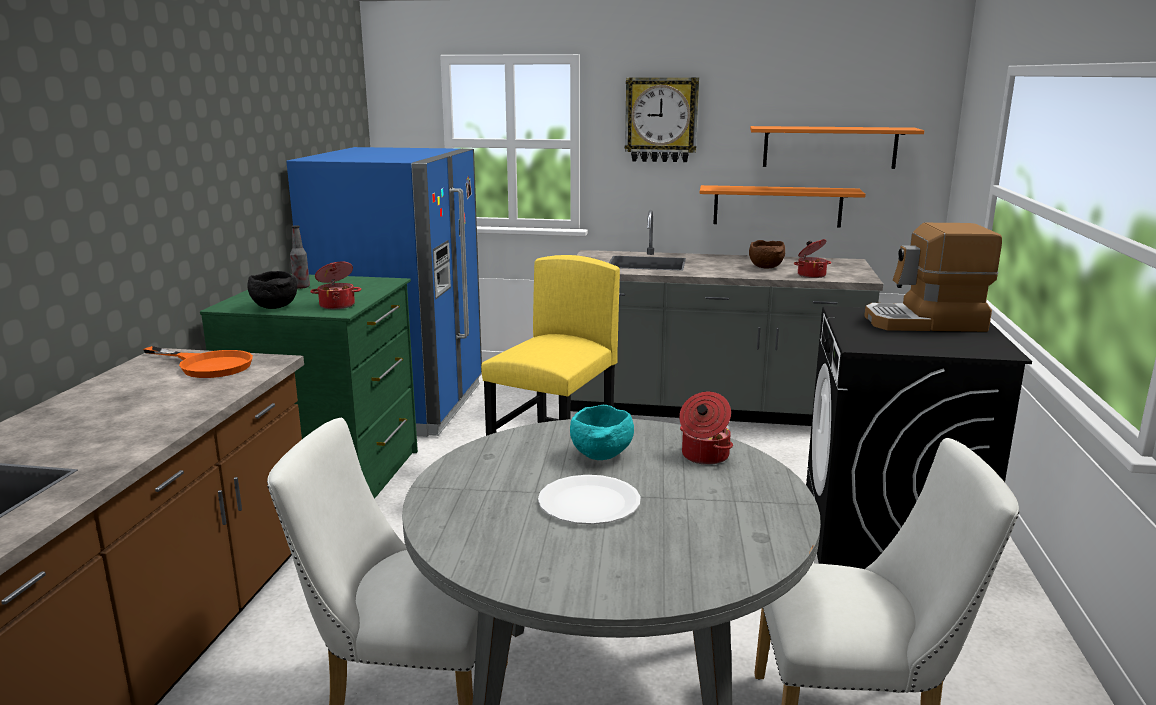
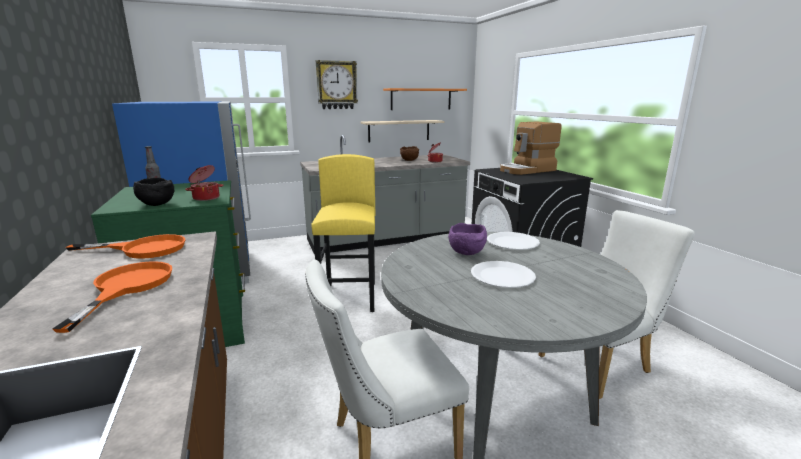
camera: 30 degrees left, 0 degrees up
(139, 407) = (127, 287): none -> orange frying pan
(602, 457) = (467, 253): turquoise bowl -> purple bowl
(704, 456) = (512, 242): cooking pot -> white plate
(777, 206) = (399, 130): orange shelf -> beige shelf

